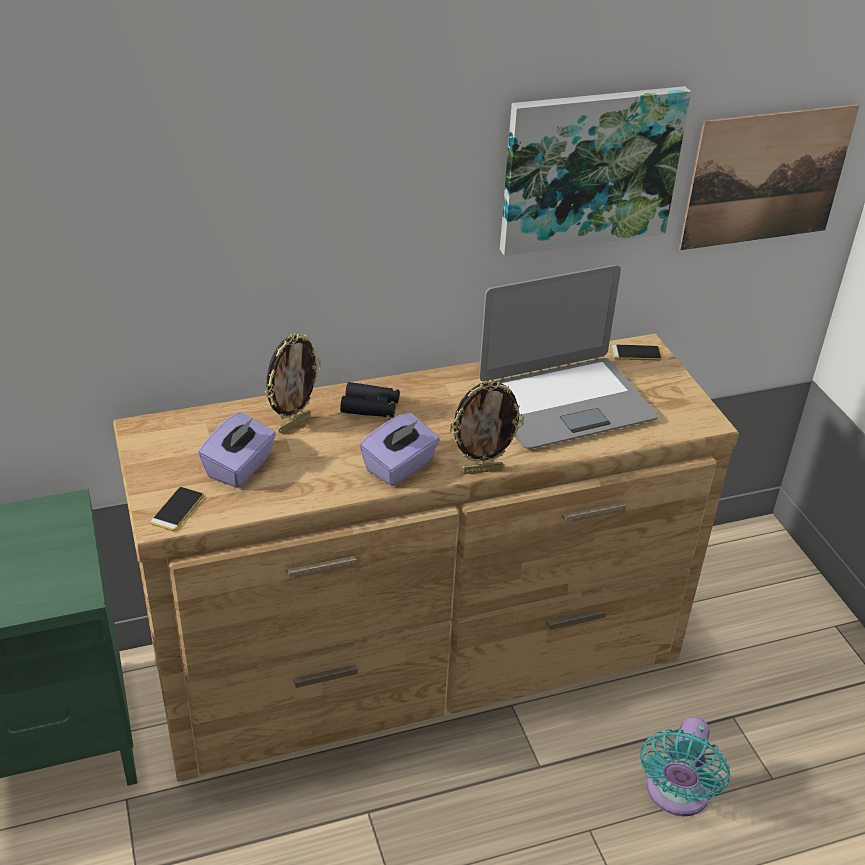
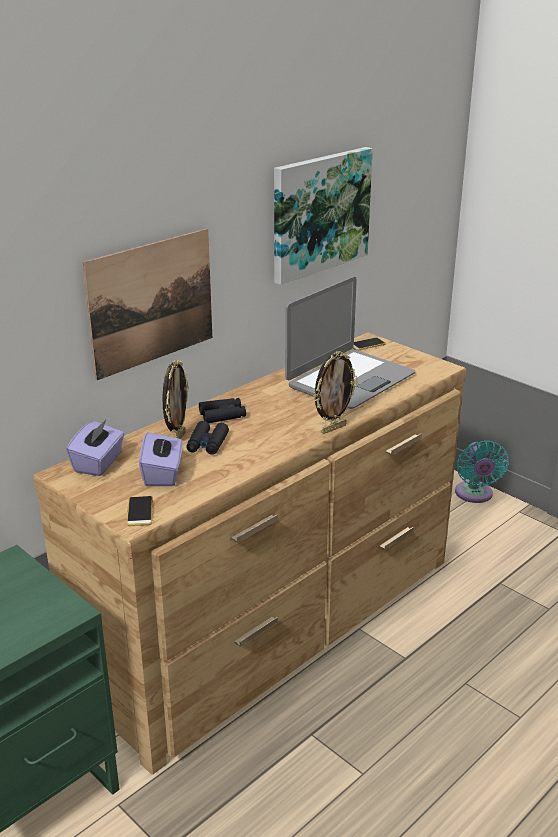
camera: 25 degrees left, 10 degrees down
(321, 442) = (207, 444): none -> black binoculars
(400, 467) = (277, 442): purple tissue box -> purple tissue box (99, 463)
(676, 795) = (501, 640): turquoise fan -> turquoise fan (474, 495)
(766, 177) = (411, 208): picture -> picture (151, 302)

